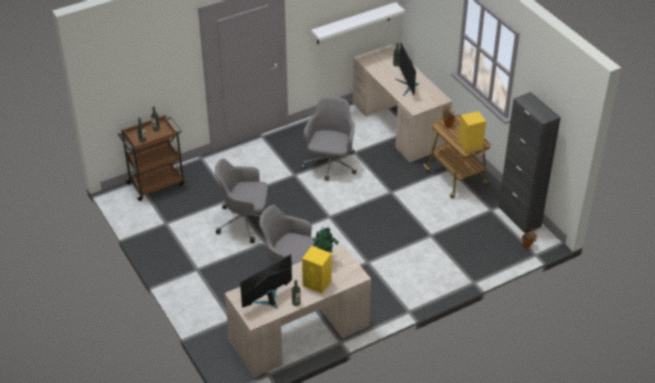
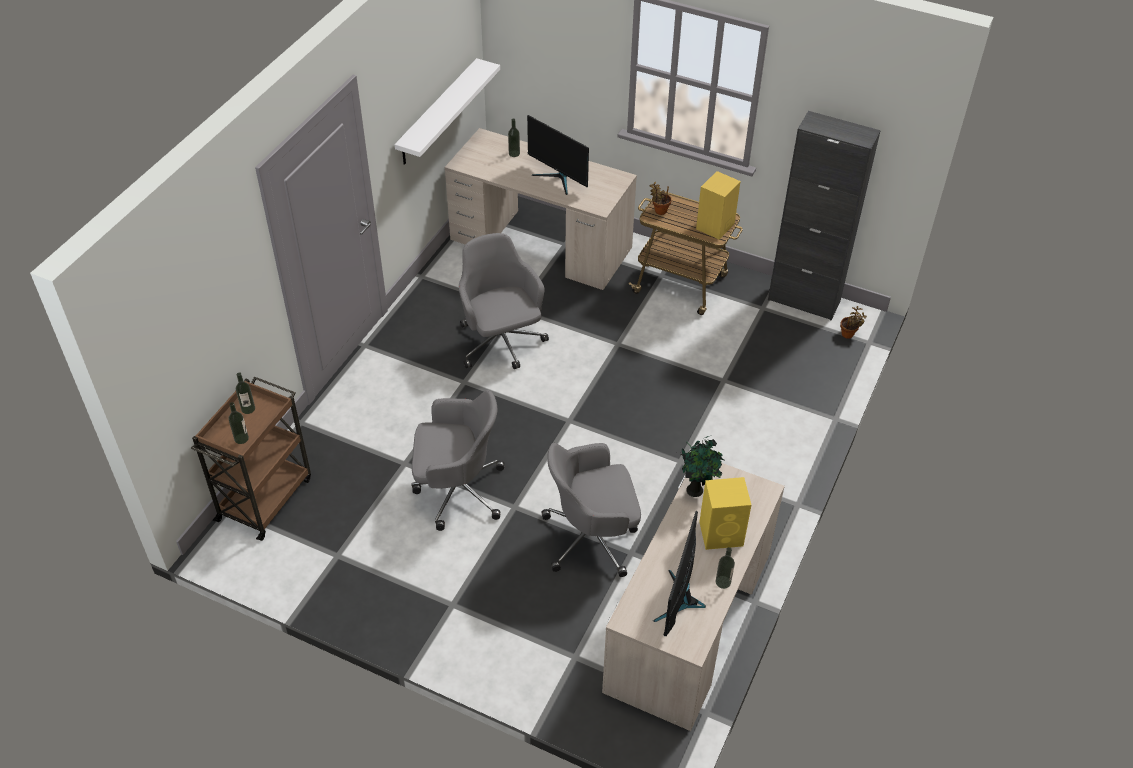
camera: 35 degrees left, 5 degrees up
(245, 222) = (457, 490): grey office chair -> grey office chair turned 150 degrees counterclockwise

